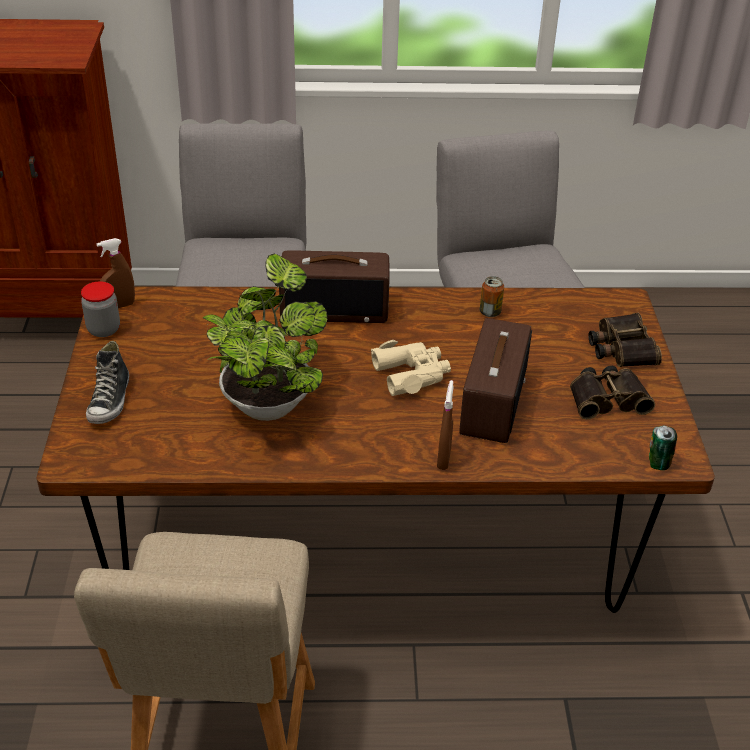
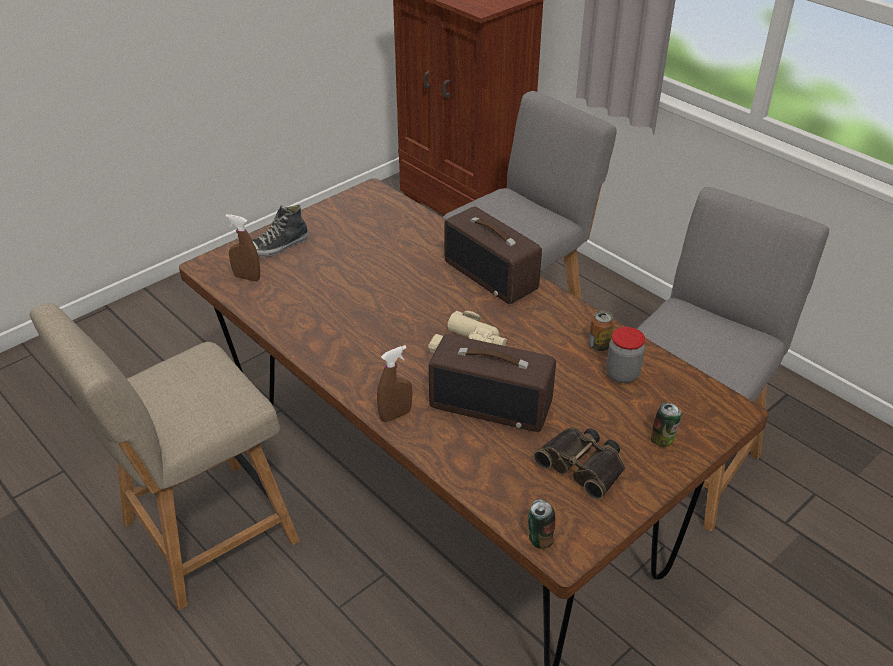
camera: 50 degrees right, 0 degrees up
(103, 329) = (339, 205): jar -> jar (622, 374)
(119, 306) = (369, 197): brown spray bottle -> brown spray bottle (247, 277)
(268, 401) = (356, 304): potted plant -> none
(491, 401) = (492, 404): radio -> radio turned 45 degrees clockwise
(621, 348) = (663, 440): binoculars -> can

